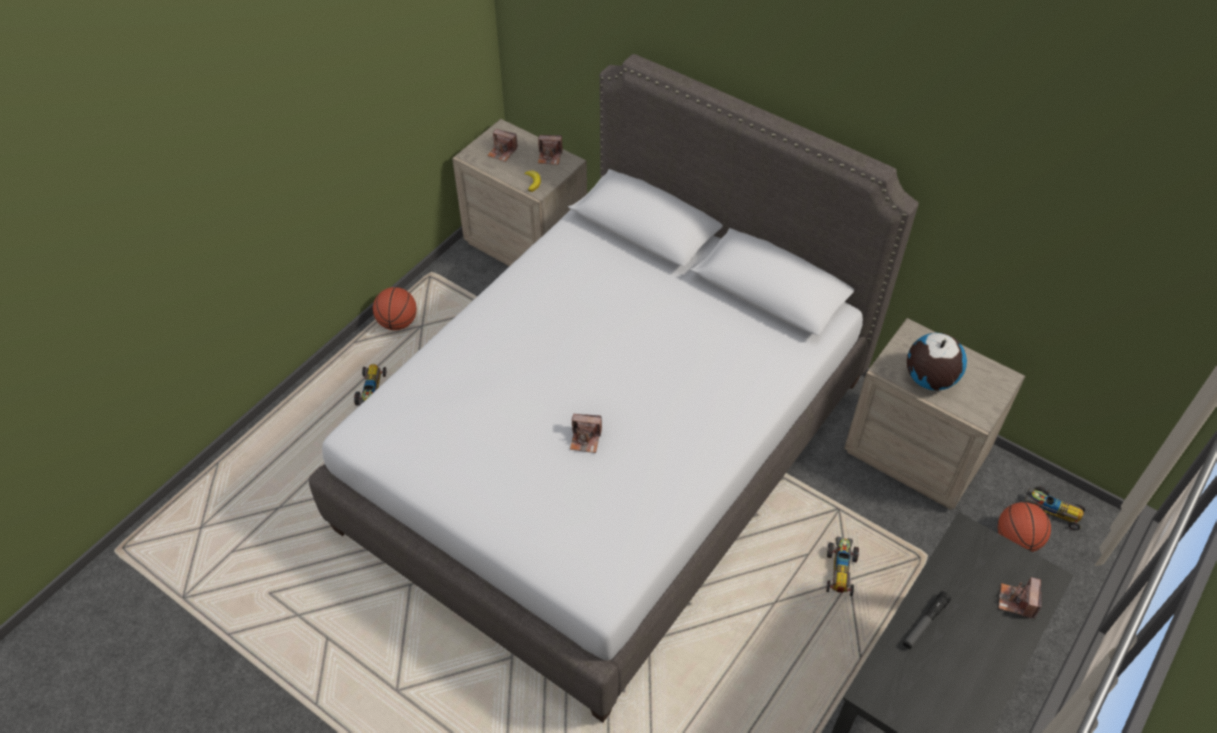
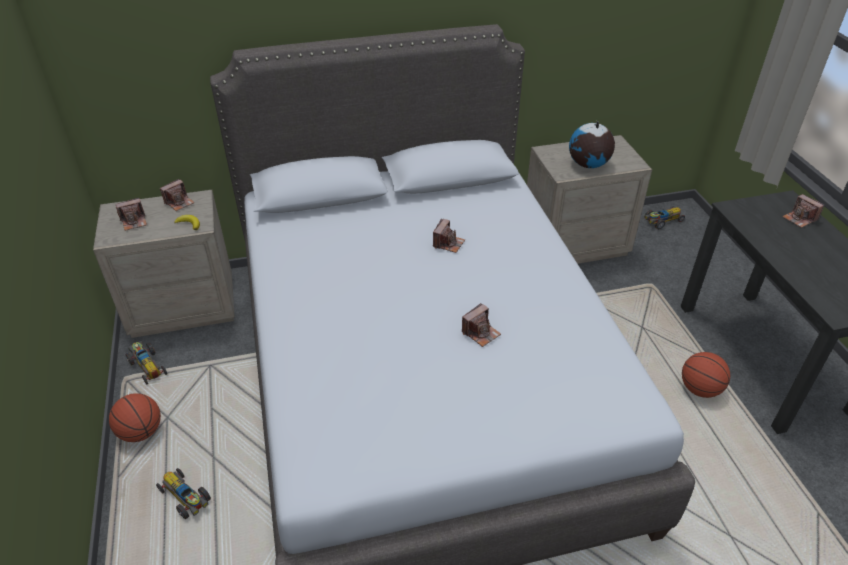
camera: 50 degrees left, 10 degrees down
(674, 350) = (448, 243): none -> camera
(840, 569) = (630, 326): toy car -> toy car (147, 365)
(924, 623) = (792, 261): flashlight -> none
(1017, 540) = (670, 244): basketball -> basketball (700, 389)

